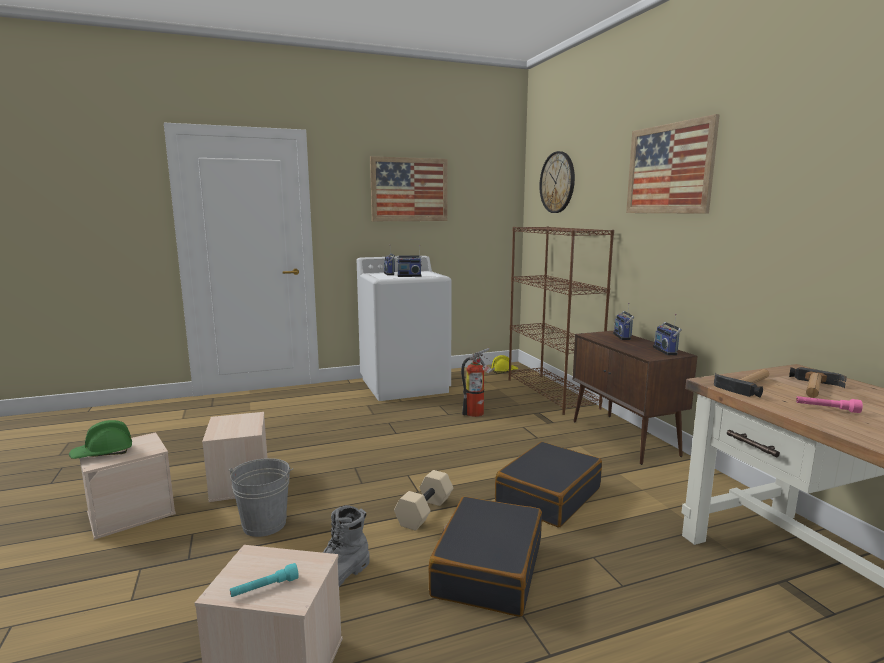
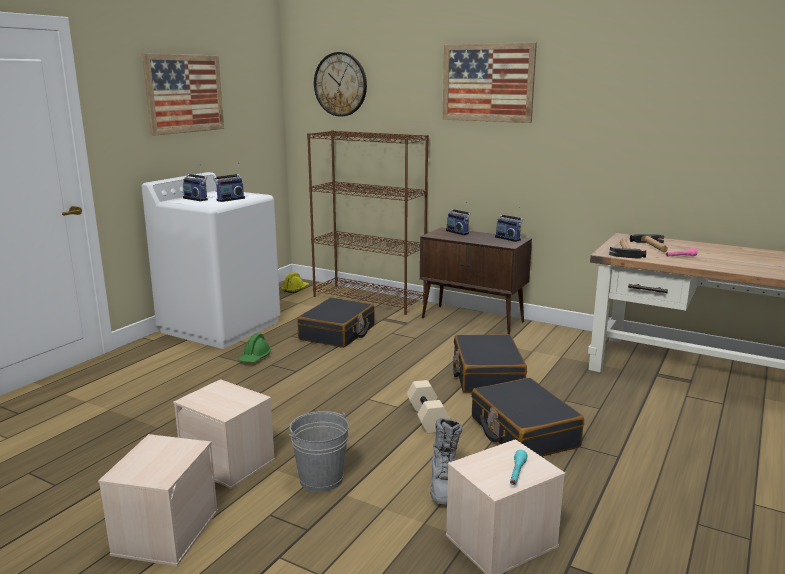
camera: 40 degrees left, 5 degrees up
(103, 453) = (143, 470): green hard hat -> green hard hat (255, 358)
(477, 413) = (337, 333): fire extinguisher -> black suitcase

